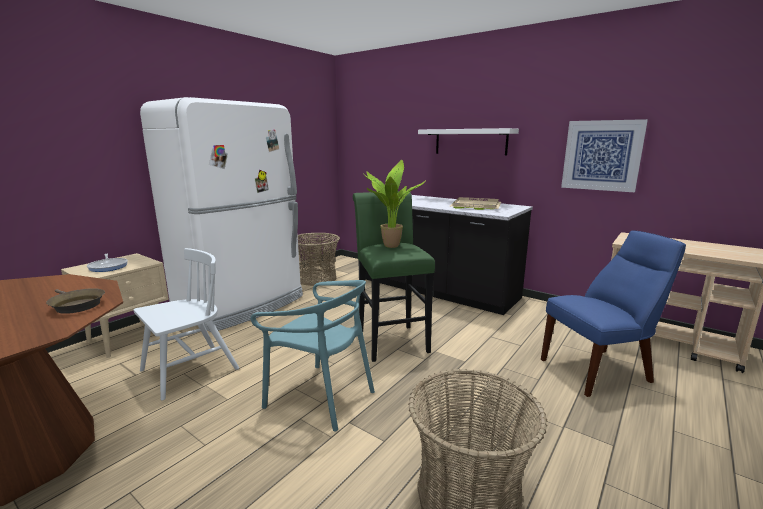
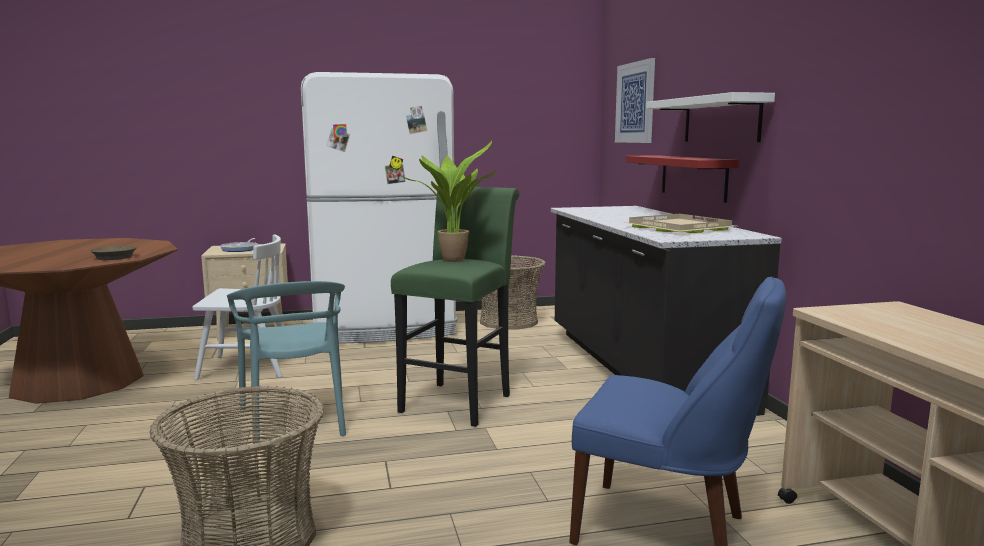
camera: 40 degrees right, 5 degrees down
(444, 174) = (693, 177): none -> red shelf
(601, 155) = (881, 139): picture -> picture (635, 102)

